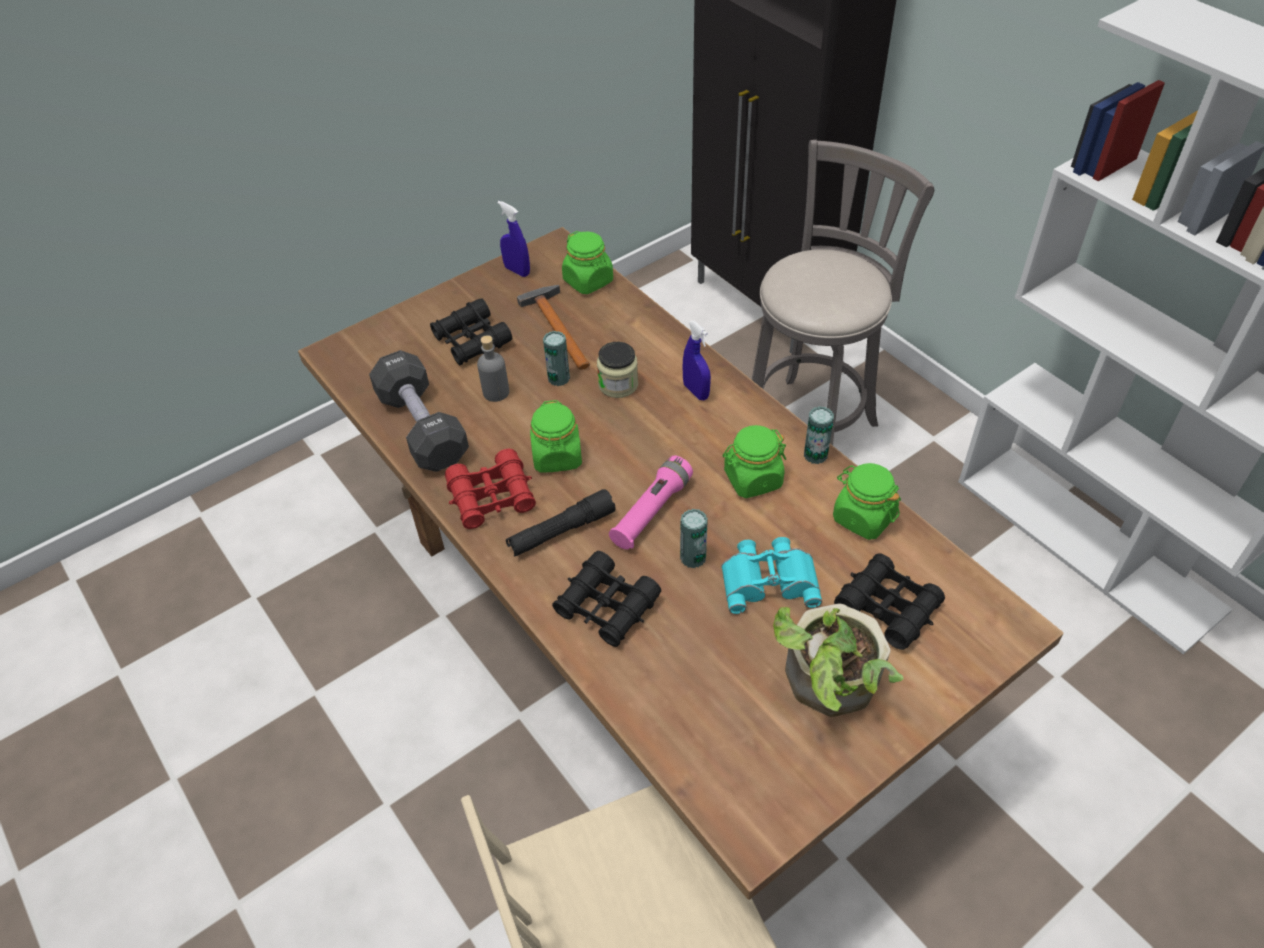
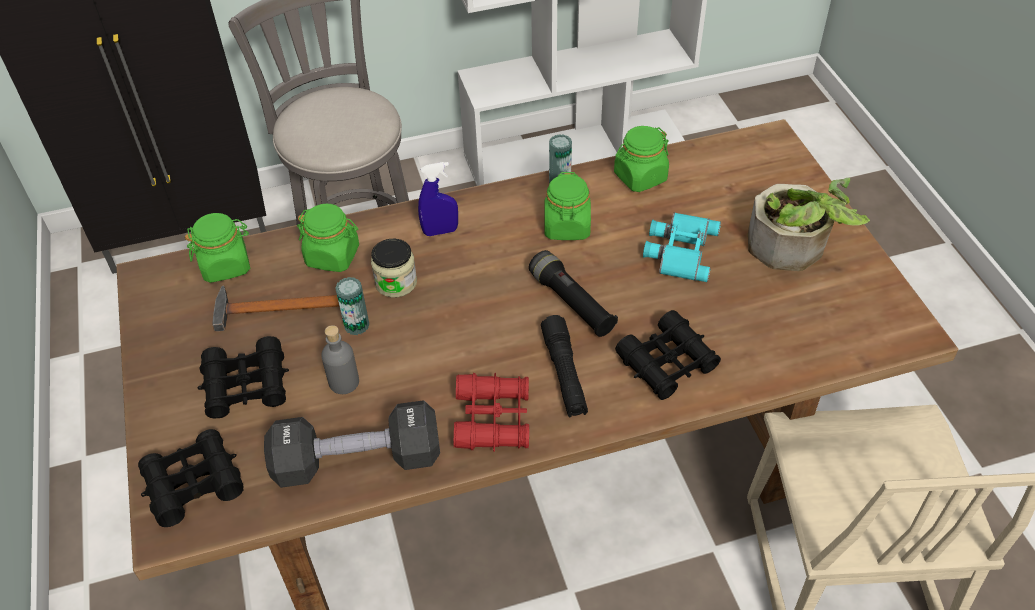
camera: 70 degrees left, 0 degrees up
(517, 271) = (160, 319): blue spray bottle -> none
(557, 456) = (466, 353): green jar -> green jar (333, 256)
(651, 512) = (571, 303): pink flashlight -> black flashlight
(693, 557) = (636, 290): can -> none
(887, 607) = (732, 194): black binoculars -> black binoculars (193, 484)

